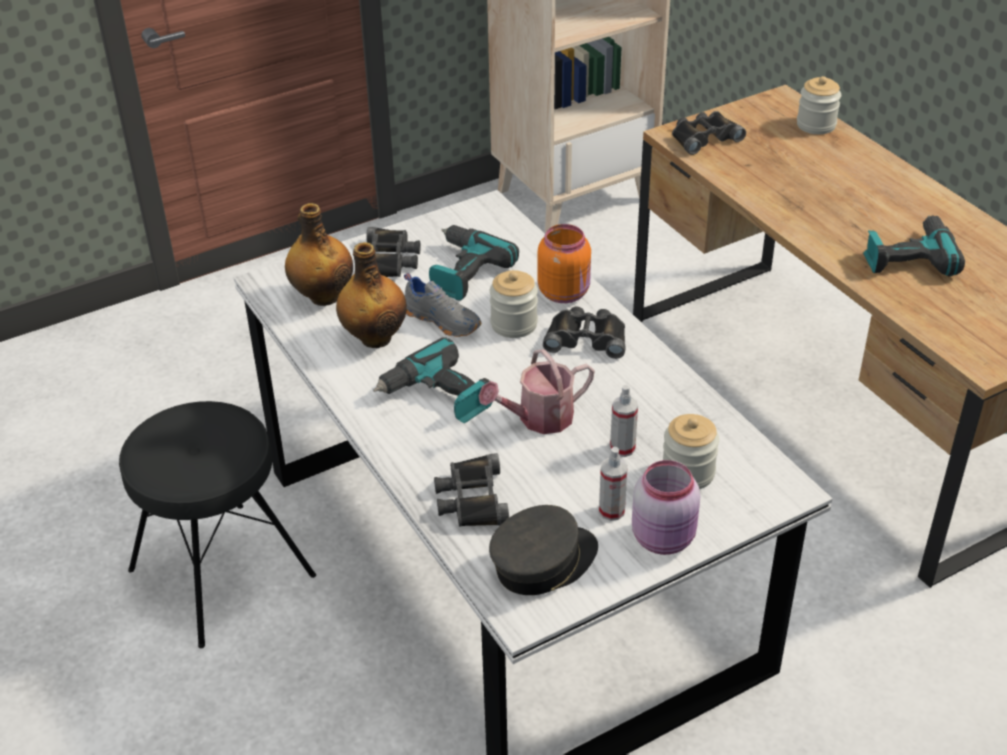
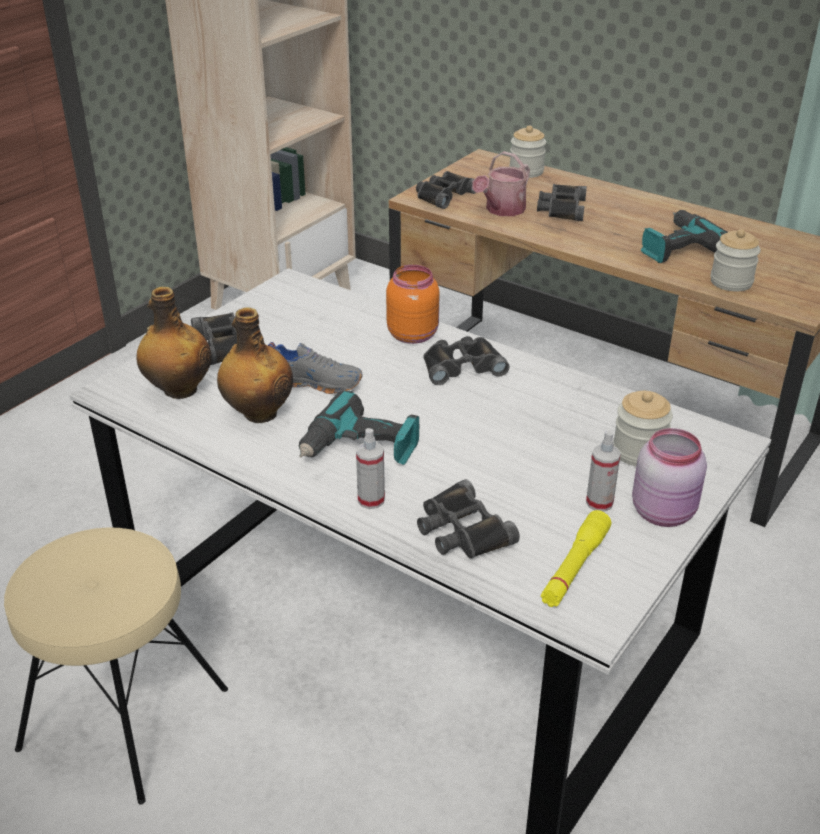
camera: 25 degrees left, 5 degrees down
(222, 572) = (124, 718): black stool -> beige stool
(463, 271) = (305, 338): power drill -> none
(514, 324) = (386, 370): jar -> jar (731, 282)
(538, 419) = (471, 443): watering can -> watering can (502, 210)
(543, 563) = (574, 567): grey cap -> yellow flashlight
(622, 448) = (566, 447): spray bottle -> spray bottle (371, 500)
(819, 181) = (562, 208): none -> black binoculars

